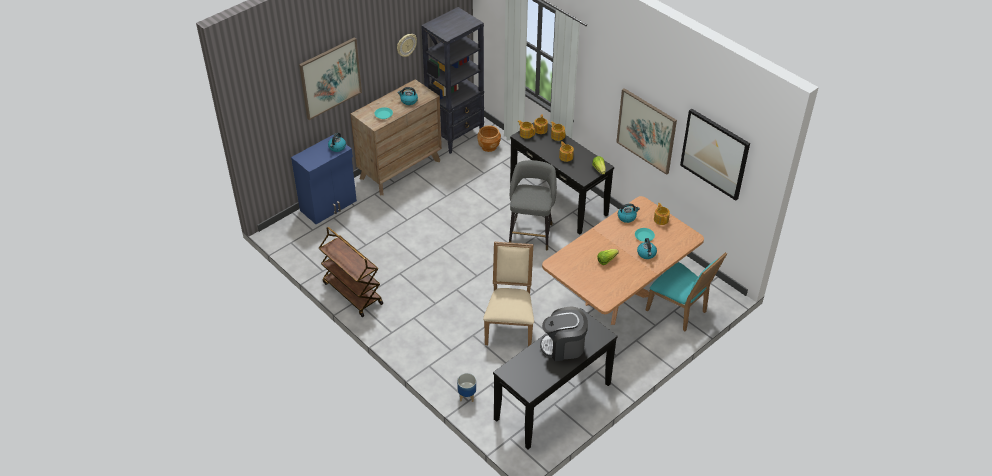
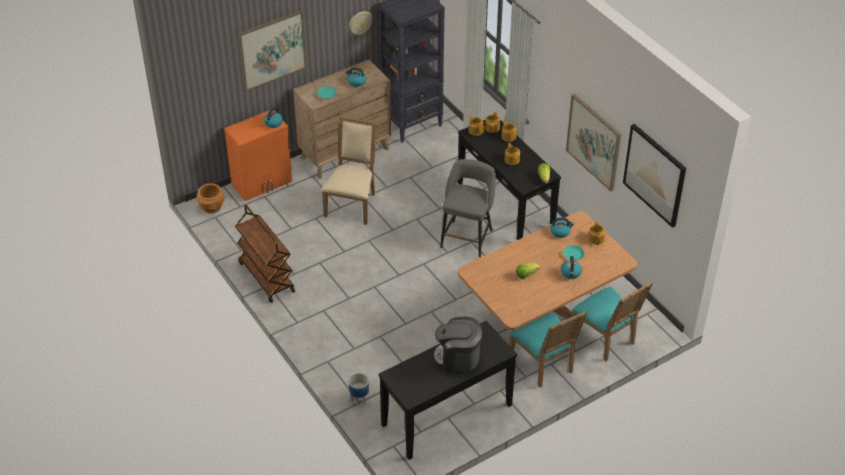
camera: 10 degrees right, 0 degrees up
(329, 206) = (262, 183): blue cabinet -> orange cabinet
(489, 146) = (445, 139): brown planter -> brown planter (212, 207)
(510, 326) = (421, 332): beige chair -> beige chair (352, 203)
(630, 342) = (544, 365): none -> turquoise chair

